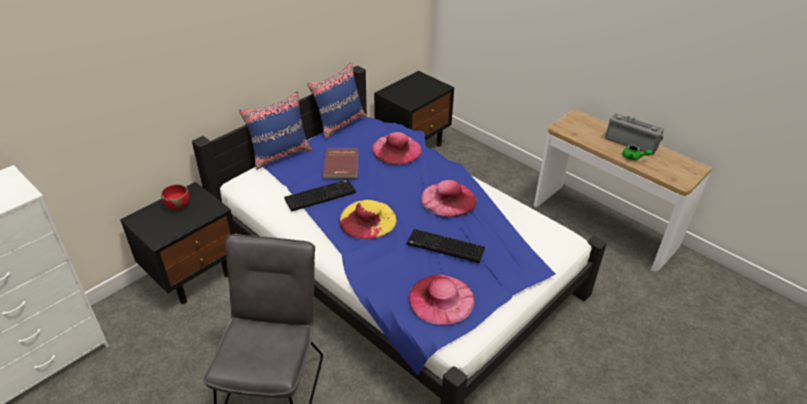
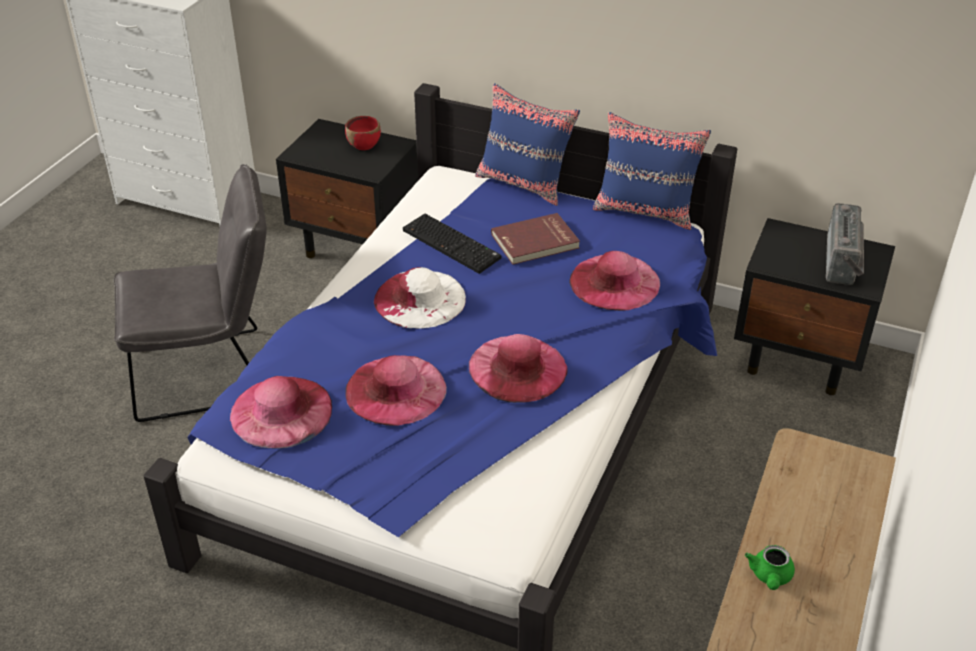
camera: 70 degrees right, 0 degrees up
(367, 219) = (420, 299): yellow hat -> white hat
(444, 247) = (396, 390): keyboard -> pink hat
(632, 142) = (831, 569): radio -> radio (844, 261)

